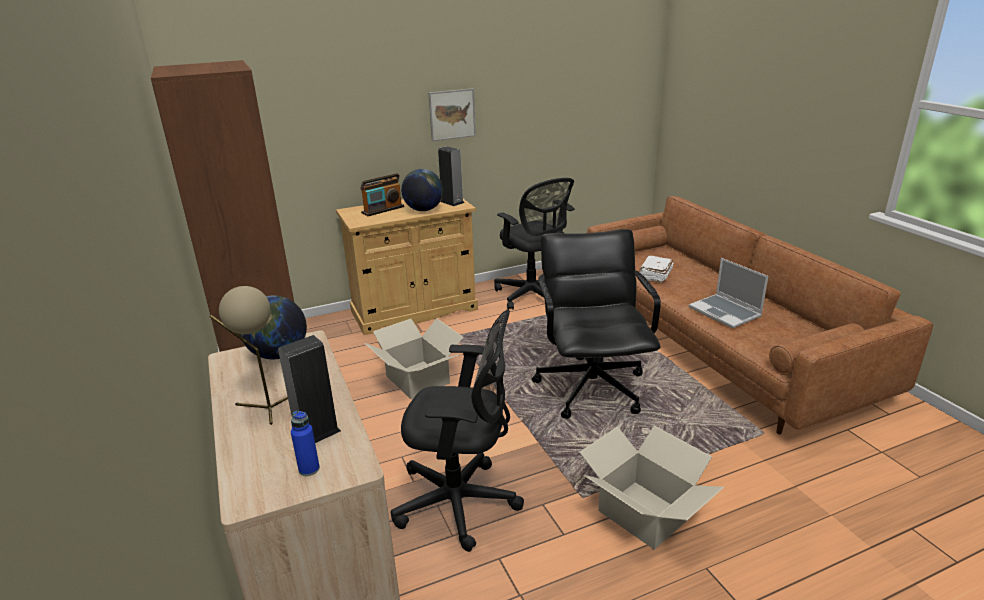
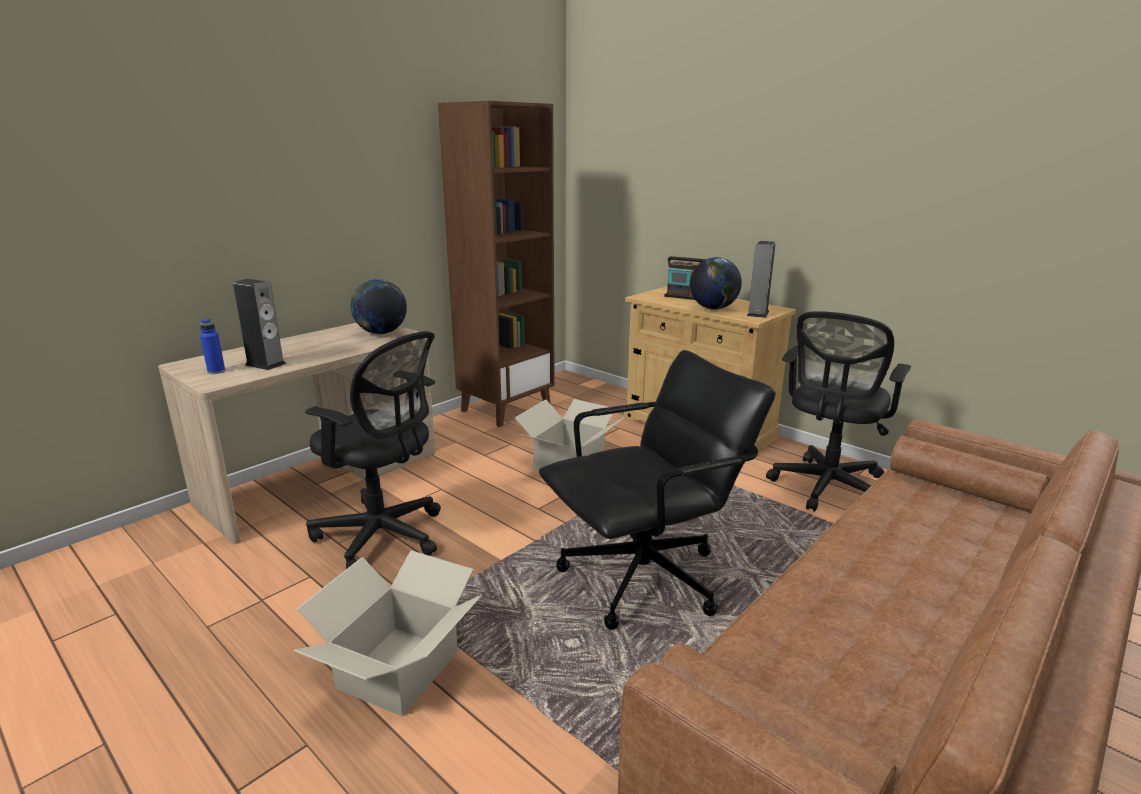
camera: 65 degrees right, 5 degrees down
(265, 408) = (301, 345): beige table lamp -> none
(452, 114) = (818, 208): picture -> none
(461, 503) = (384, 536): black office chair -> black office chair turned 45 degrees counterclockwise
(655, 275) = (895, 520): white book -> none
(726, 312) = (841, 610): laptop -> none

